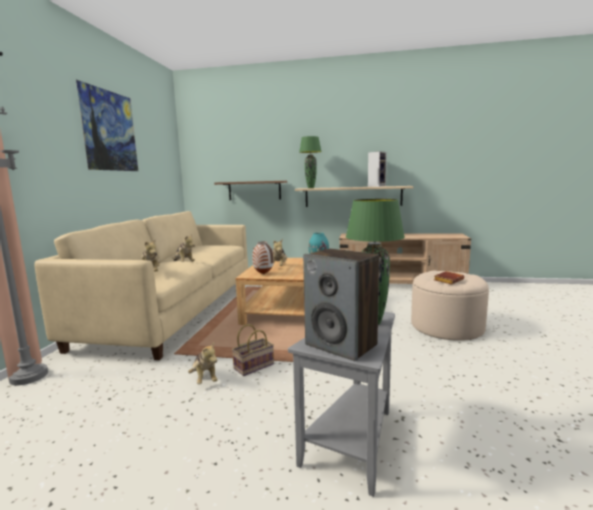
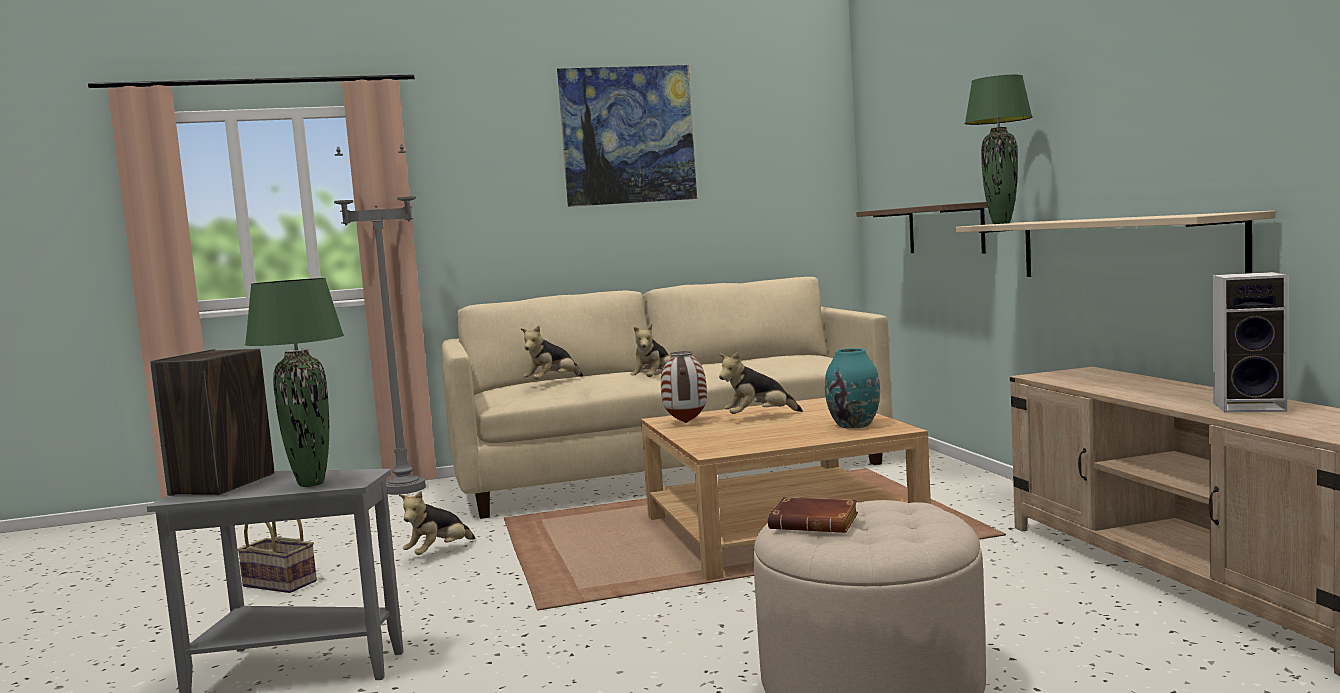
camera: 65 degrees right, 5 degrees down
(254, 366) = (496, 566): basket -> basket (282, 583)
(376, 186) = (1146, 216): speaker -> speaker (1251, 407)

